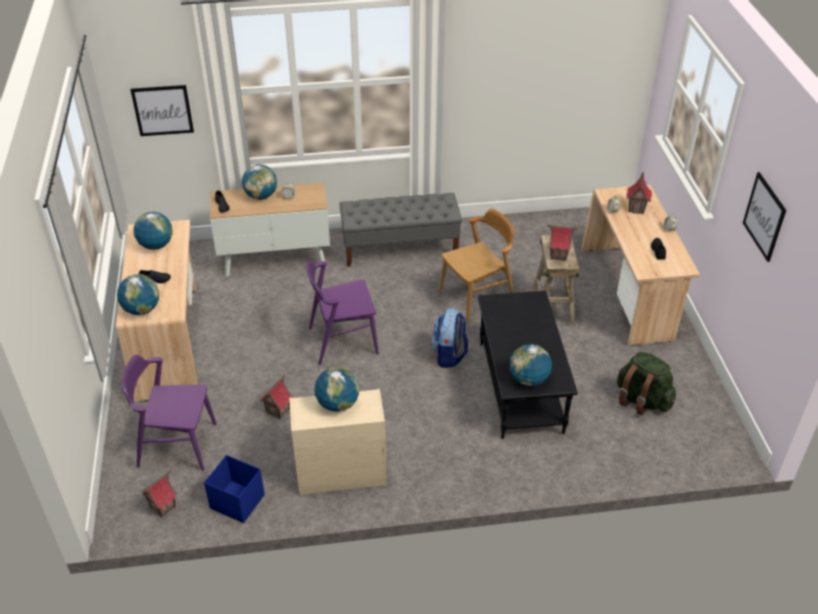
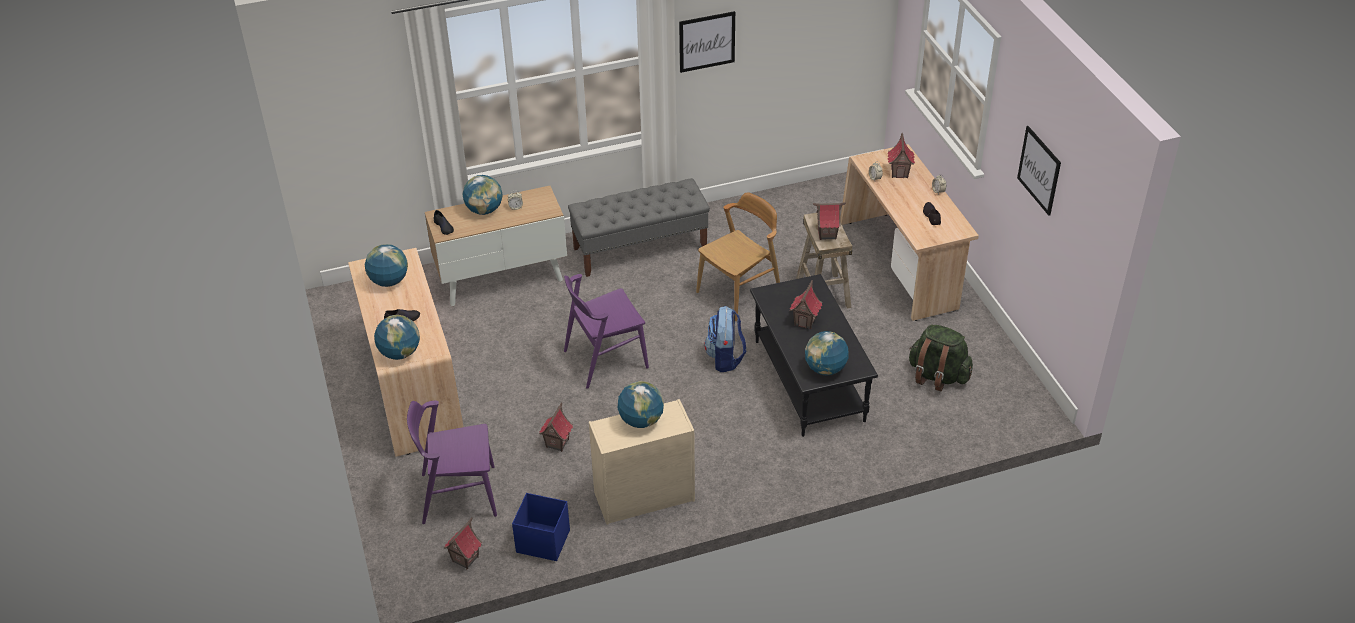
camera: 10 degrees left, 0 degrees up
(162, 110) = (367, 128): picture -> picture (707, 41)
(521, 332) = (805, 321): none -> toy house

